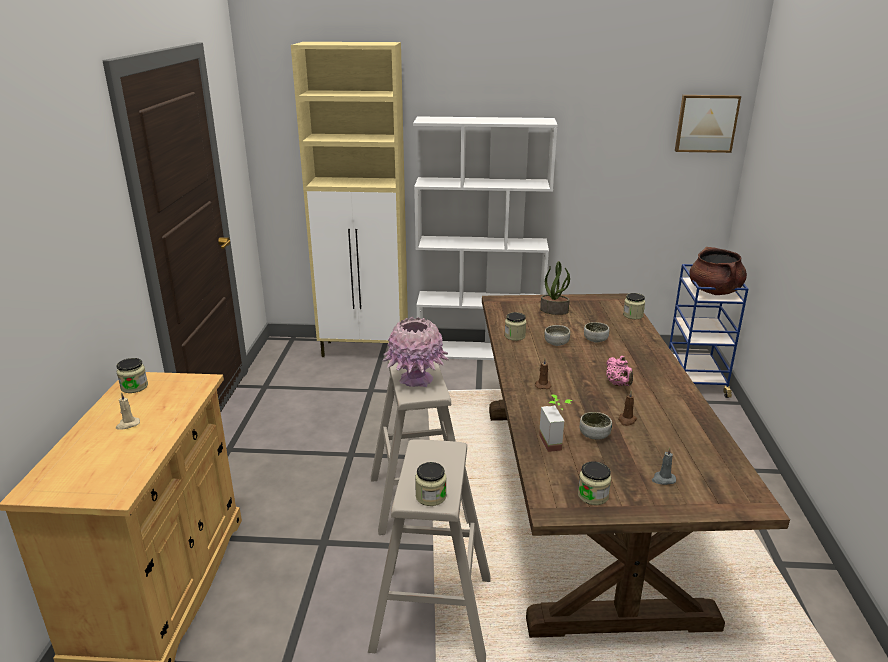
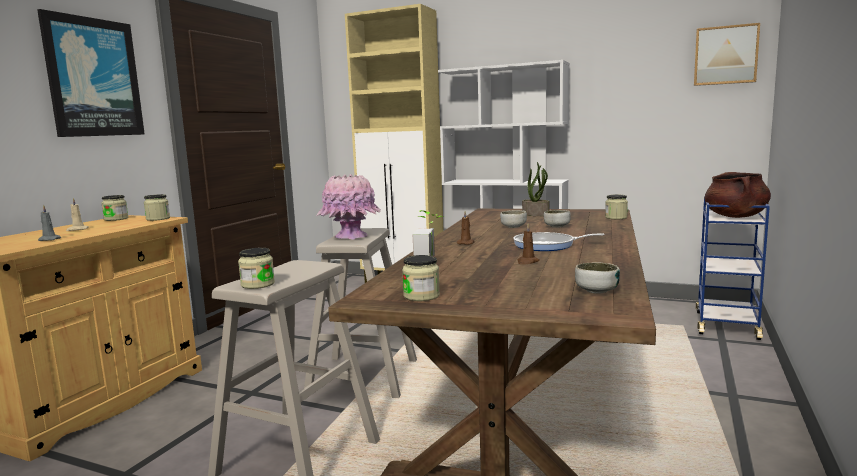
camera: 20 degrees right, 15 degrees down
(78, 221) = (93, 77): none -> picture
(514, 336) = (477, 223): jar -> jar (158, 219)
(594, 435) = (478, 267): bowl -> bowl (596, 291)
(618, 384) = (547, 245): pink teapot -> frying pan
(663, 479) = (518, 293): grey candle -> grey candle (48, 240)

